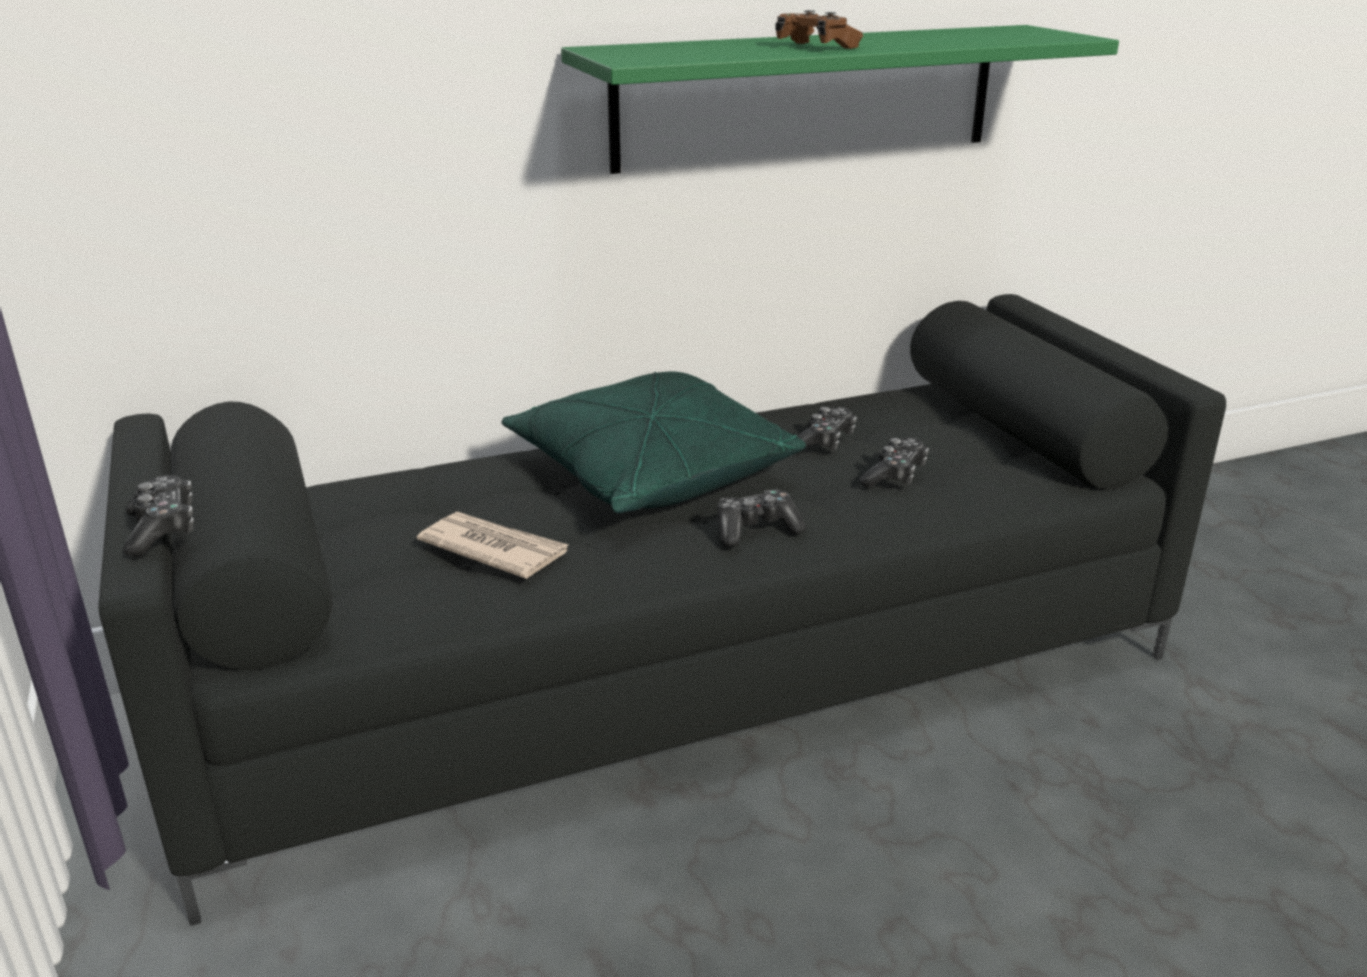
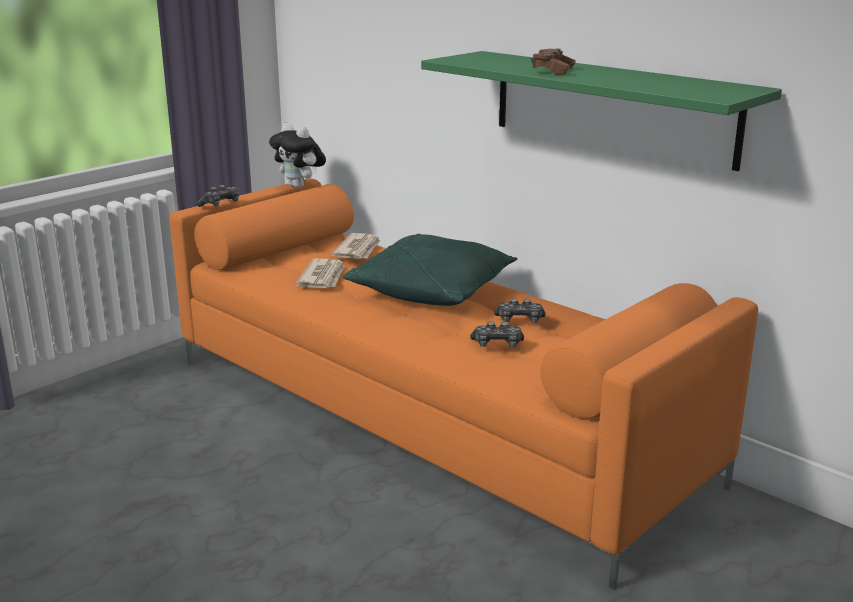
camera: 65 degrees right, 5 degrees down
(170, 433) = (300, 186): none -> plush toy
(395, 491) = (358, 250): none -> newspaper
(685, 673) = (429, 418): black sofa -> orange sofa
(756, 529) = (393, 322): game controller -> none

